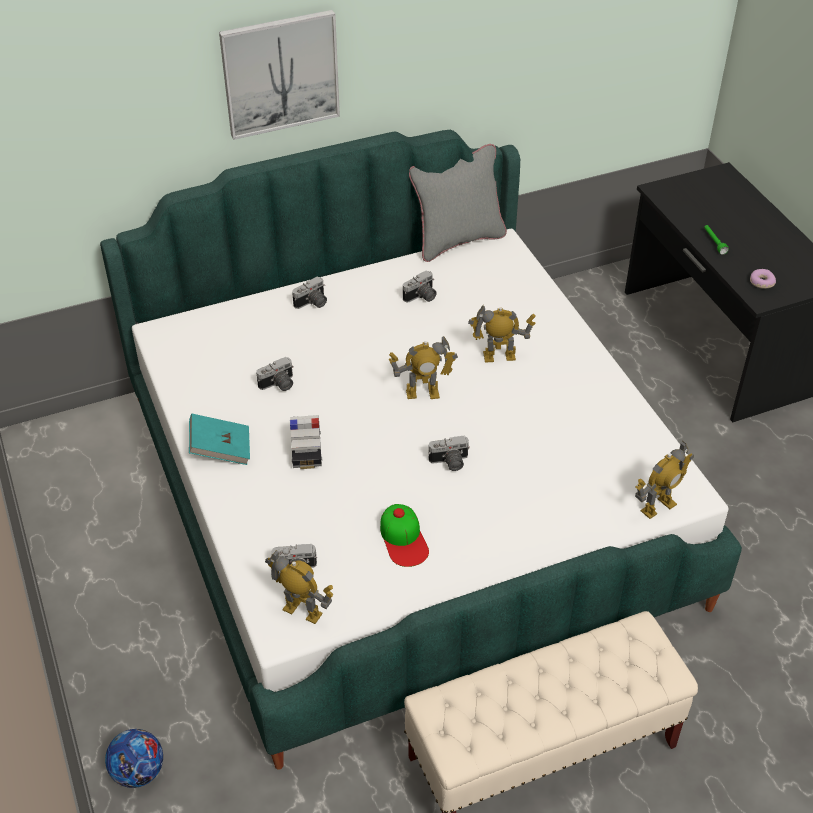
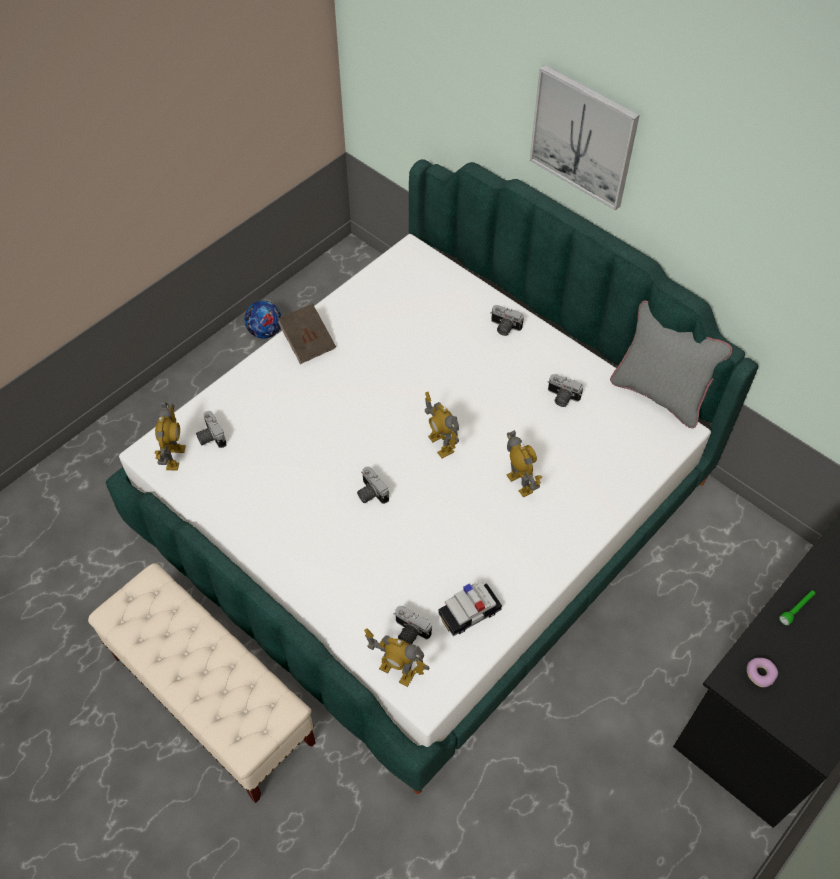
camera: 65 degrees right, 10 degrees up
(138, 772) = (104, 450): football -> football (265, 332)
(221, 449) = (308, 342): turquoise book -> brown book
(278, 385) = (395, 346): camera -> camera (409, 632)
(306, 448) = (336, 393): toy car -> toy car (469, 613)
(403, 539) = (272, 493): cap -> none

